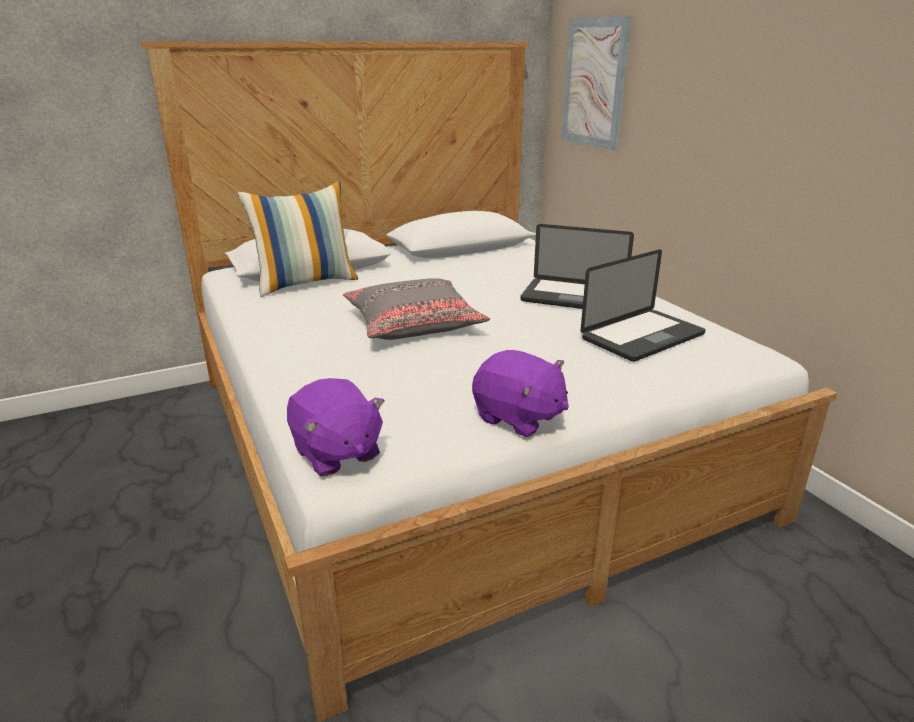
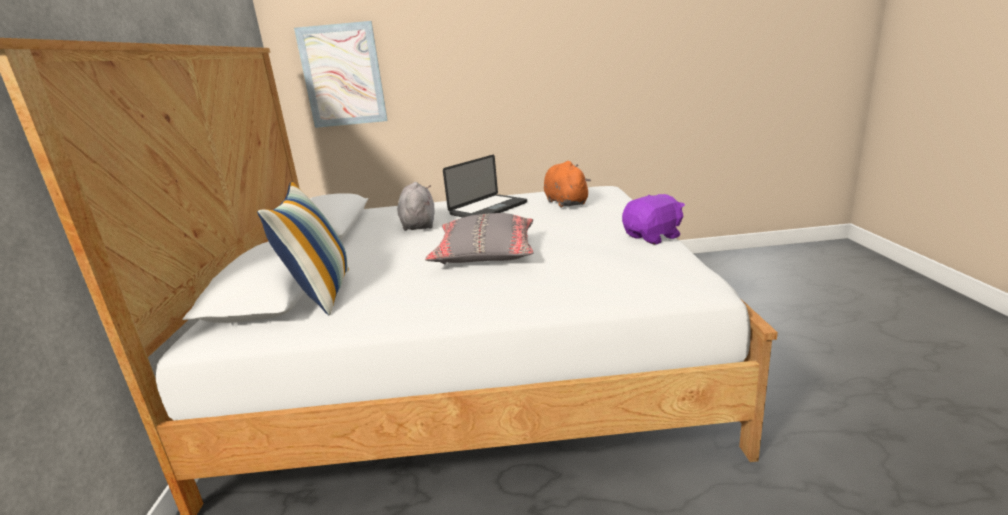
camera: 65 degrees left, 5 degrees down
(336, 453) = (683, 286): purple plush toy -> none
(497, 277) = (418, 224): none -> grey plush toy
(642, 337) = (565, 202): laptop -> orange plush toy

